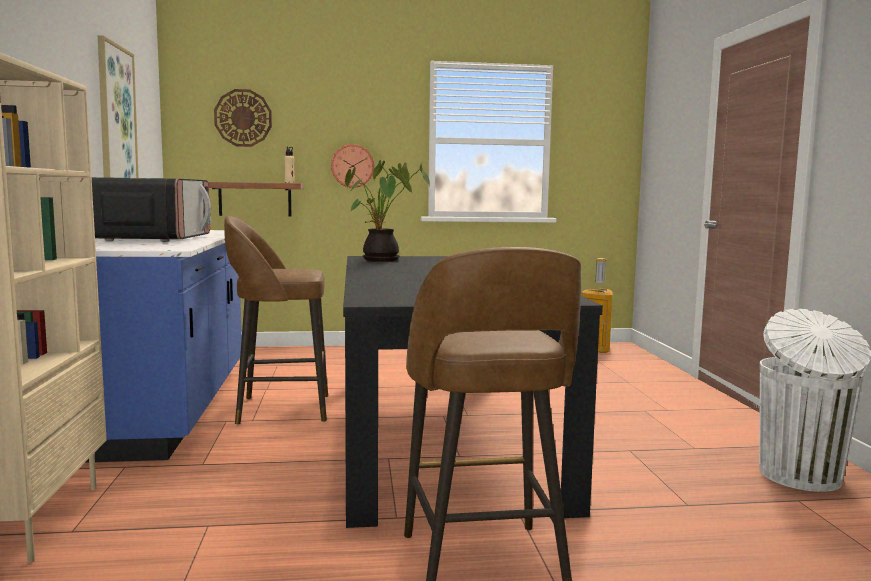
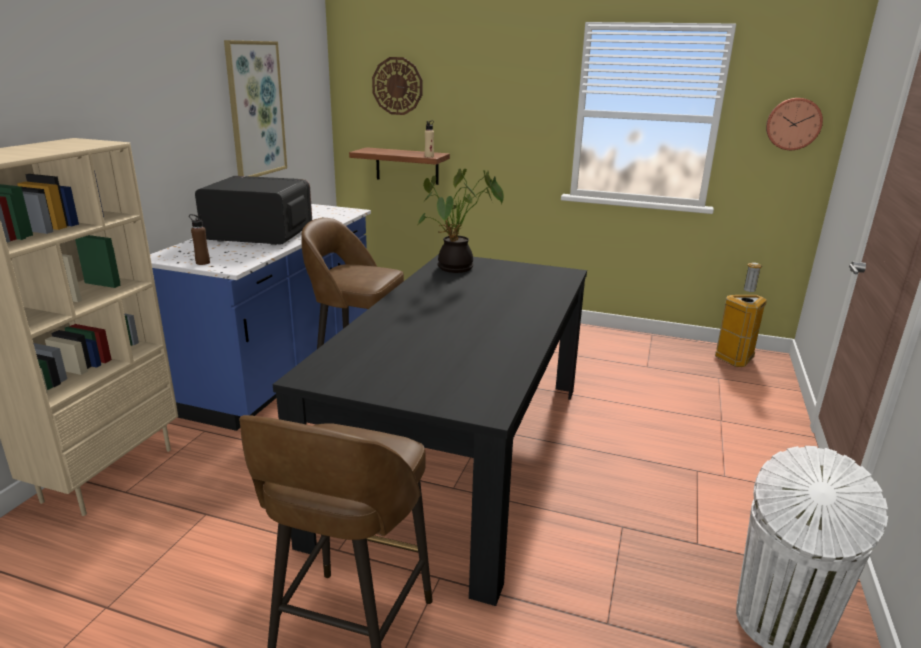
camera: 25 degrees right, 15 degrees up
(131, 248) = (202, 262): none -> brown bottle
(155, 239) = (258, 235): microwave -> microwave turned 105 degrees counterclockwise
(352, 166) = (496, 138): wall clock -> wall clock (793, 124)

